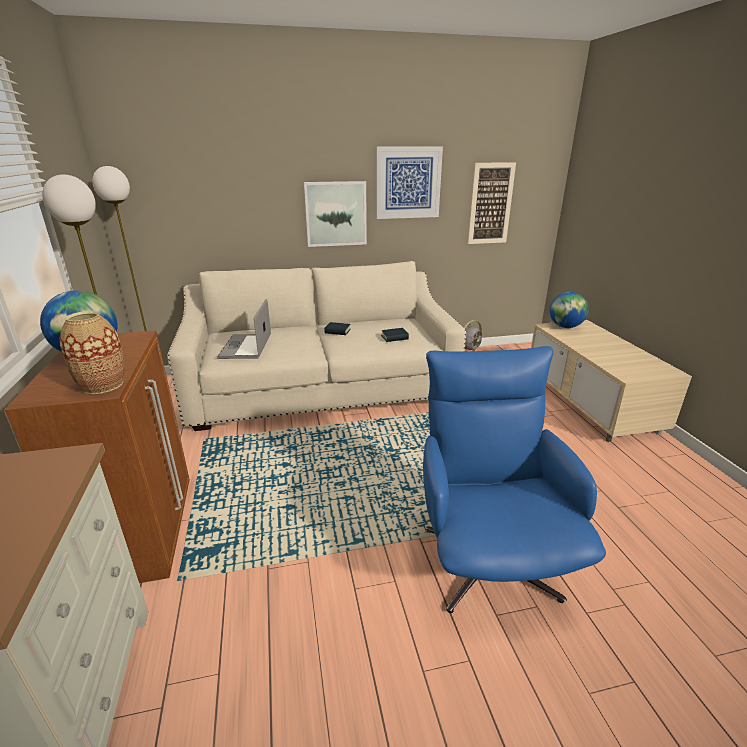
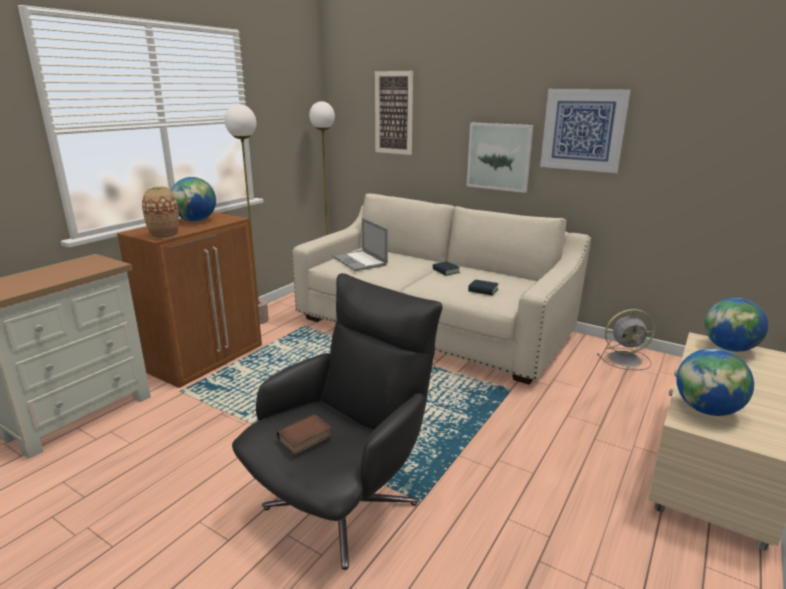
camera: 45 degrees right, 5 degrees down
(246, 347) = (359, 261): laptop -> laptop turned 75 degrees counterclockwise
(489, 562) = (342, 504): blue armchair -> black armchair
(490, 204) = (698, 165): picture -> picture (393, 113)
(504, 518) = (305, 439): none -> book
(621, 366) = (706, 410): none -> globe

